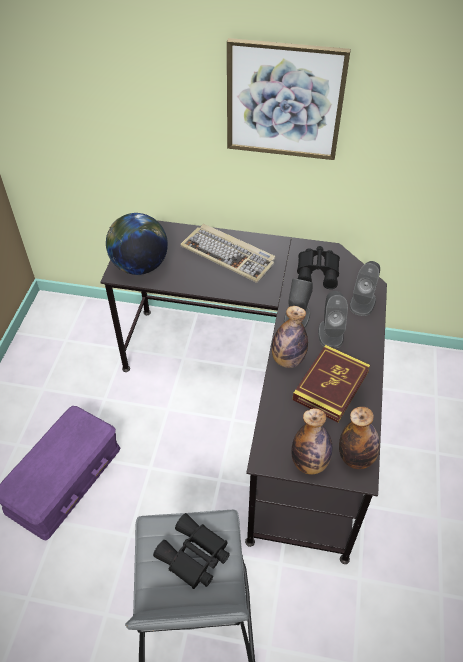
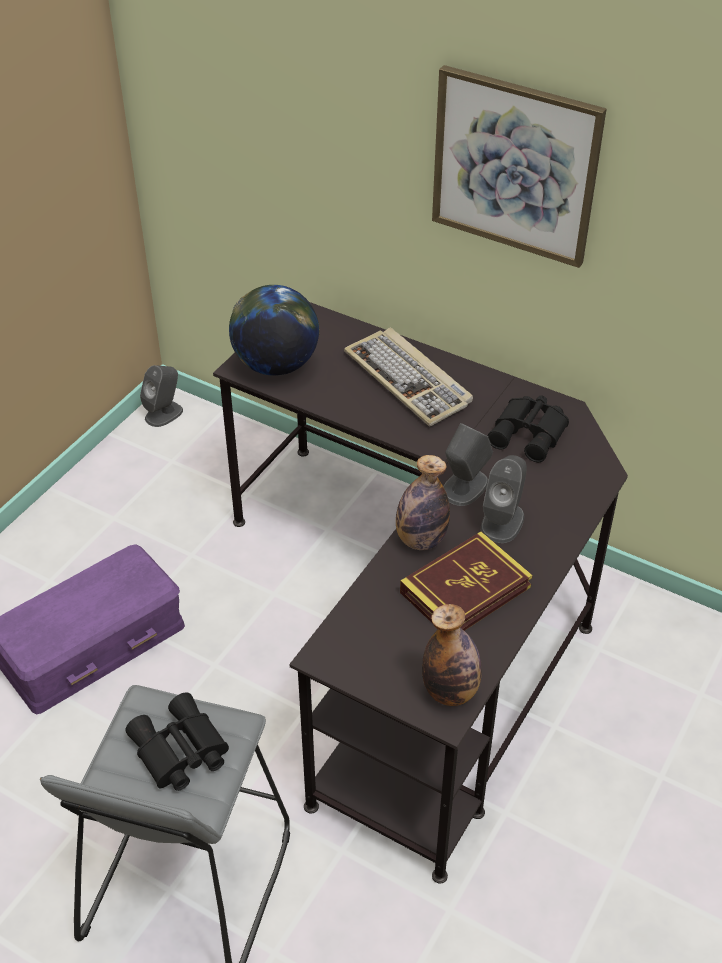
camera: 20 degrees right, 5 degrees down
(309, 463) = (381, 678): bottle -> none
(362, 302) = (574, 492): grey speaker -> grey speaker (164, 414)

